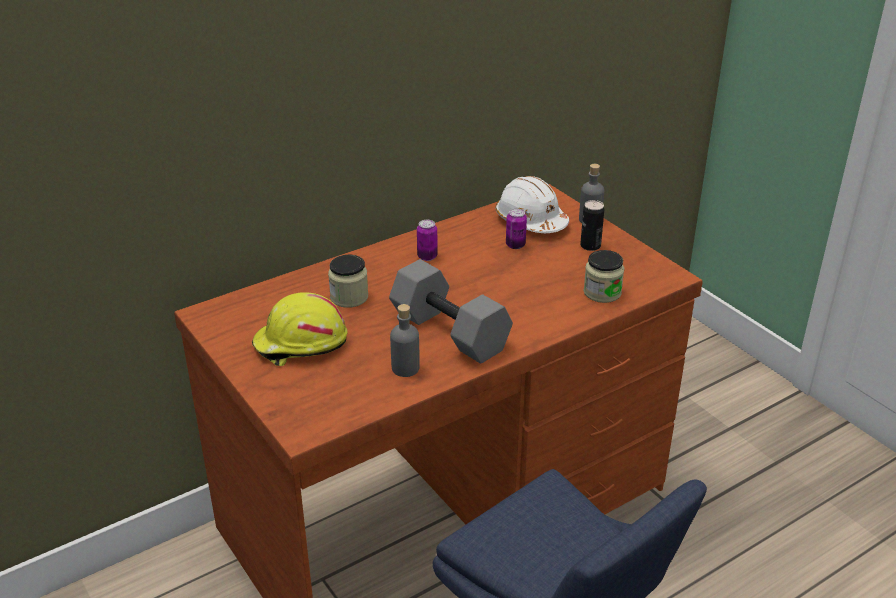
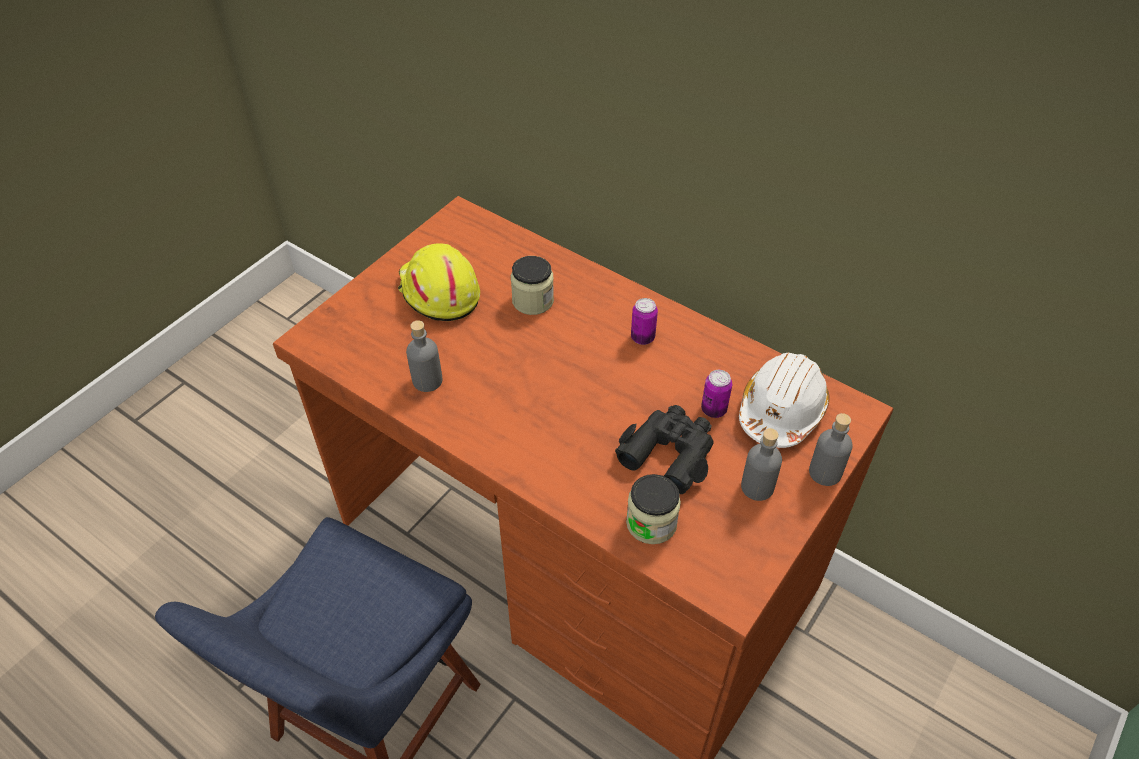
camera: 70 degrees right, 15 degrees up
(447, 332) = (504, 396): grey dumbbell -> none
(544, 271) = (669, 452): none -> black binoculars
(590, 246) = (757, 487): can -> grey bottle

